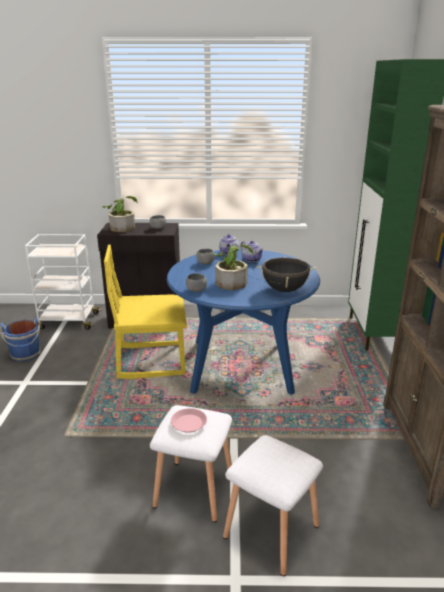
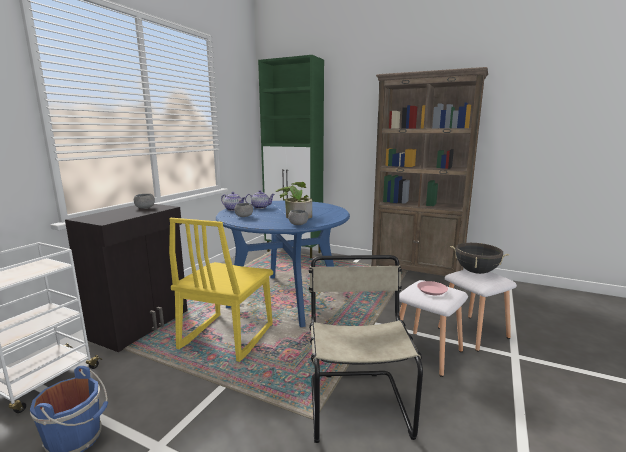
camera: 65 degrees left, 10 degrees down
(91, 454) = (357, 402): none -> beige chair
(122, 227) = (104, 216): potted plant -> none
(284, 290) = (328, 209): black cooking pot -> black cooking pot (476, 272)

